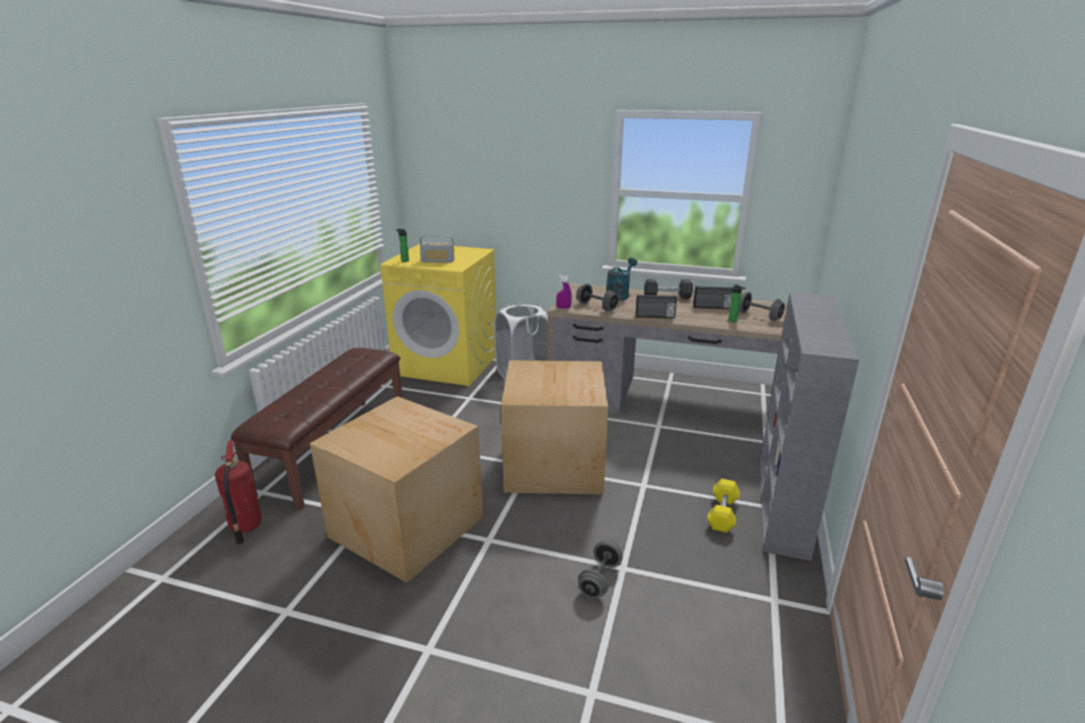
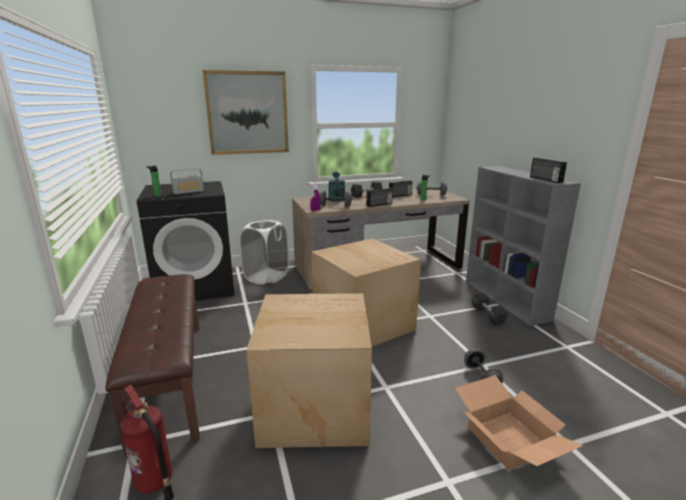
camera: 35 degrees left, 5 degrees down
(448, 364) = (196, 286): yellow washing machine -> black washing machine
(532, 170) = (247, 113): none -> picture
(537, 652) = (510, 439): none -> cardboard box
(722, 513) = (487, 315): yellow dumbbell -> black dumbbell
(819, 339) = (545, 179): none -> radio

